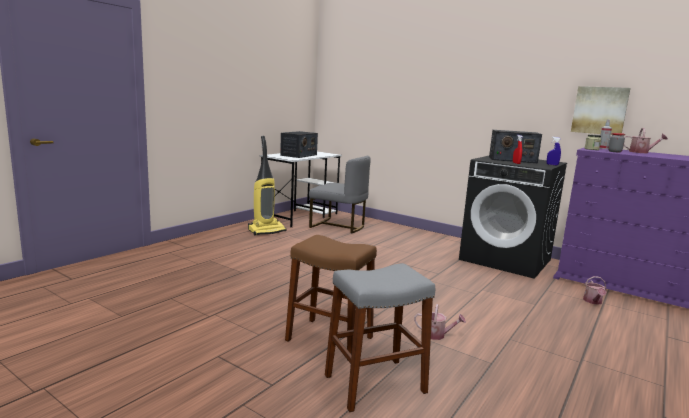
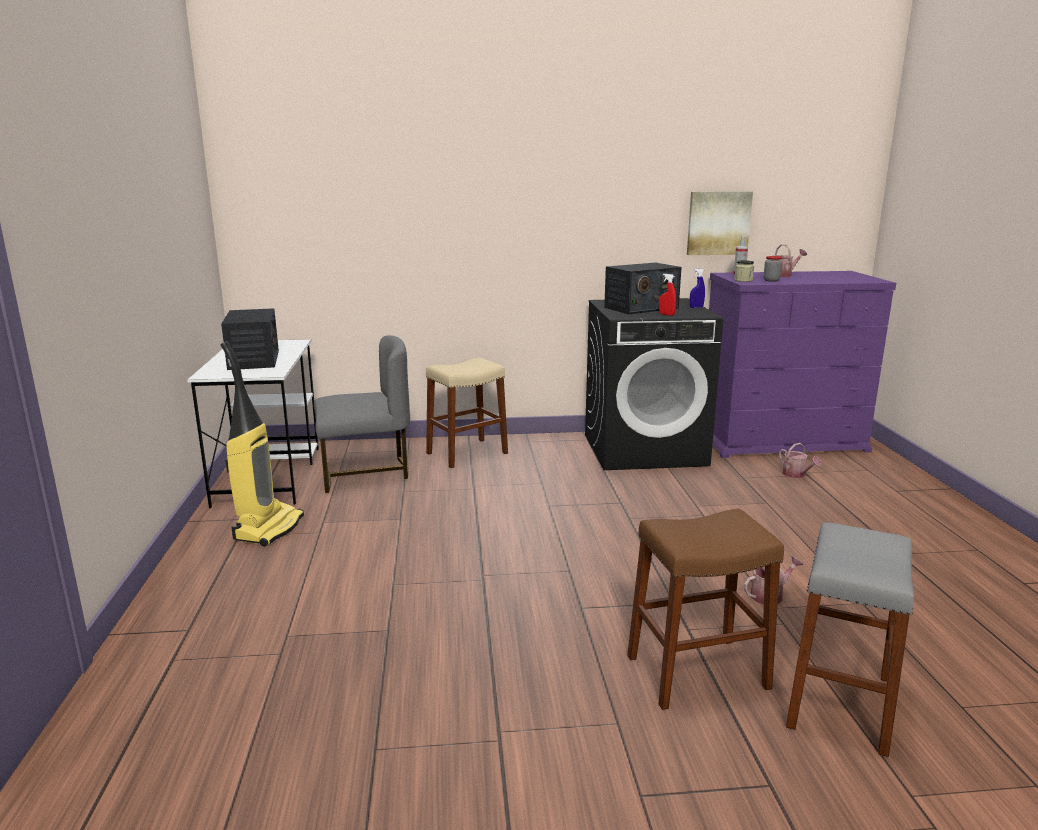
camera: 40 degrees left, 5 degrees up
(399, 233) = (467, 453): none -> beige stool

